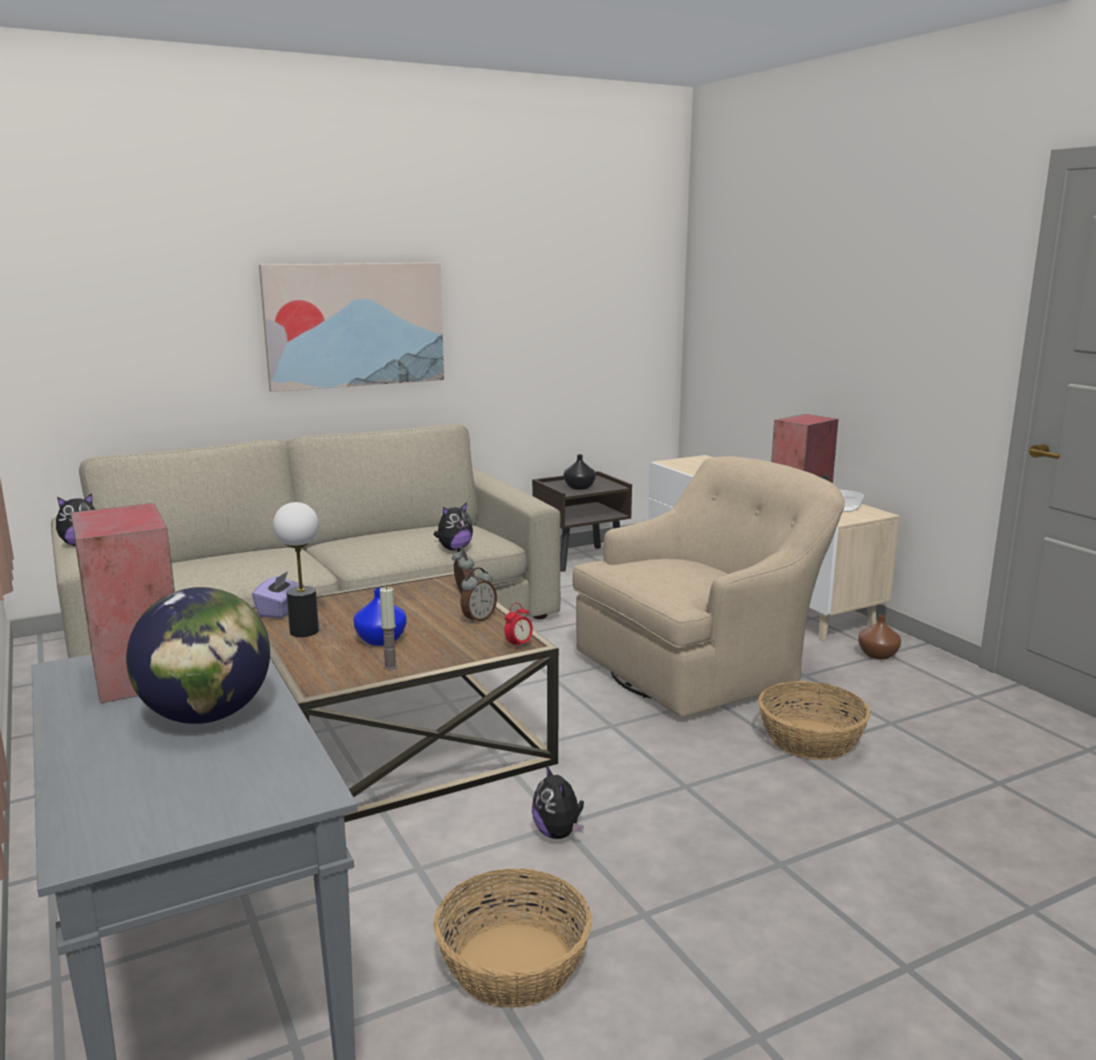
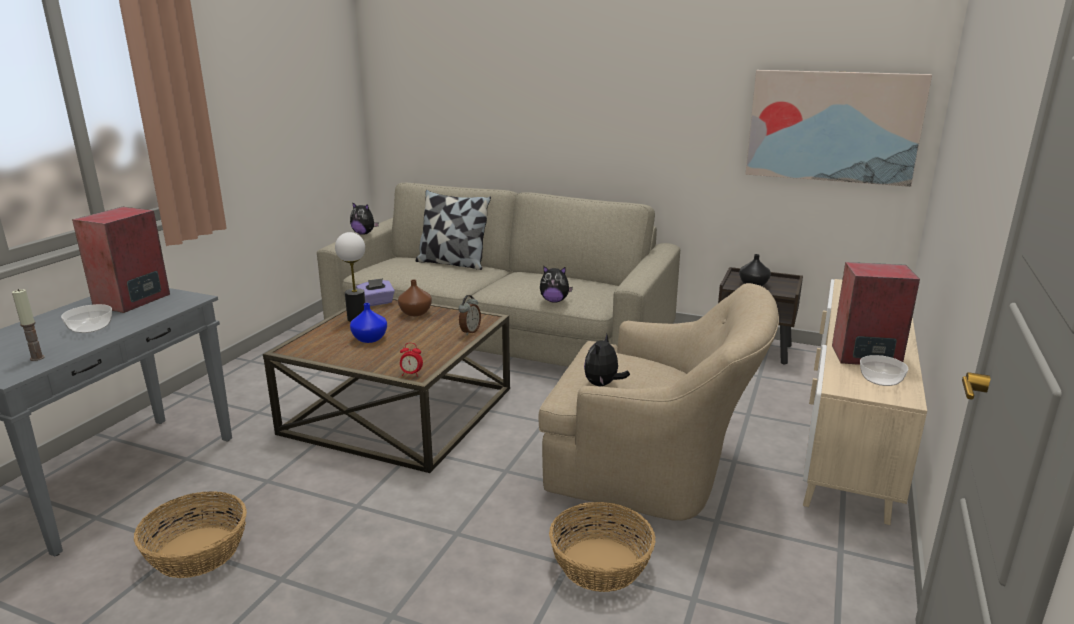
camera: 50 degrees right, 5 degrees up
(207, 716) = (90, 328): globe -> bowl
(230, 555) = (452, 263): none -> pillow
(355, 325) = (588, 113): picture -> picture (833, 126)
(390, 666) = (335, 355): candle -> candle (37, 358)
(478, 619) = (438, 349): alarm clock -> none
(558, 833) = (345, 509): plush toy -> plush toy (603, 385)
(877, 655) = (827, 545): brown vase -> brown vase (415, 312)

